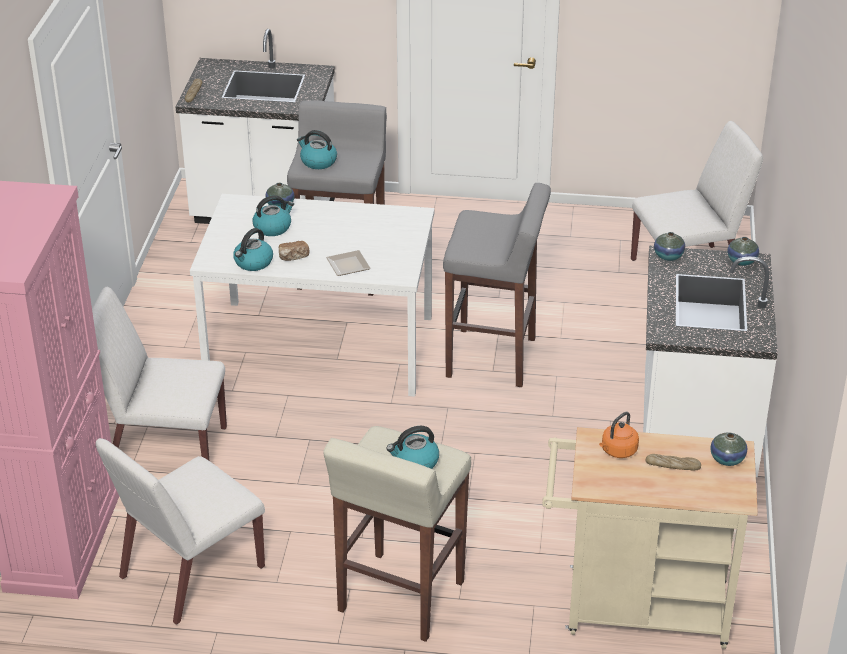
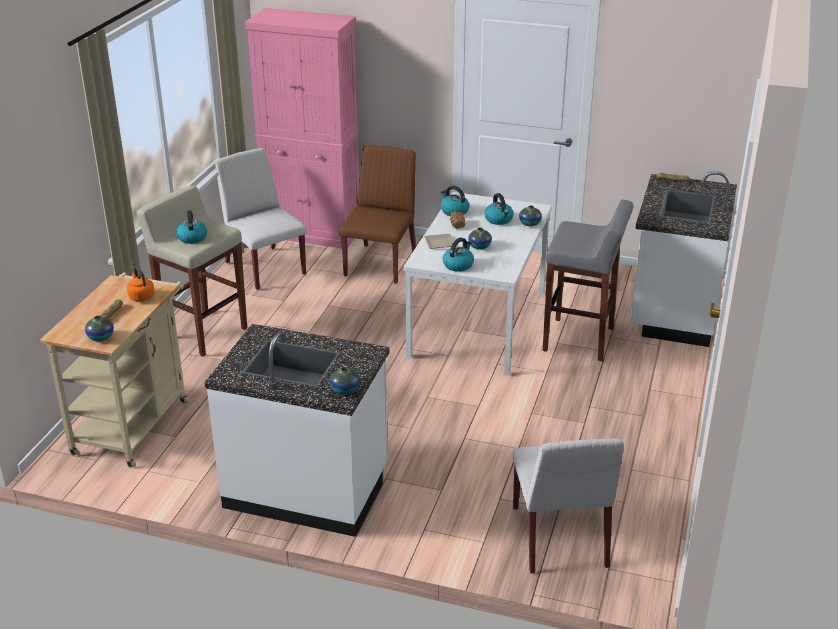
camera: 100 degrees right, 5 degrees down
(165, 450) = (381, 263): white chair -> brown chair
(318, 162) = (577, 231): kettle -> kettle (458, 265)
(493, 358) = (444, 399): grey stool -> none
(668, 256) = (368, 353): vase -> vase (479, 247)

